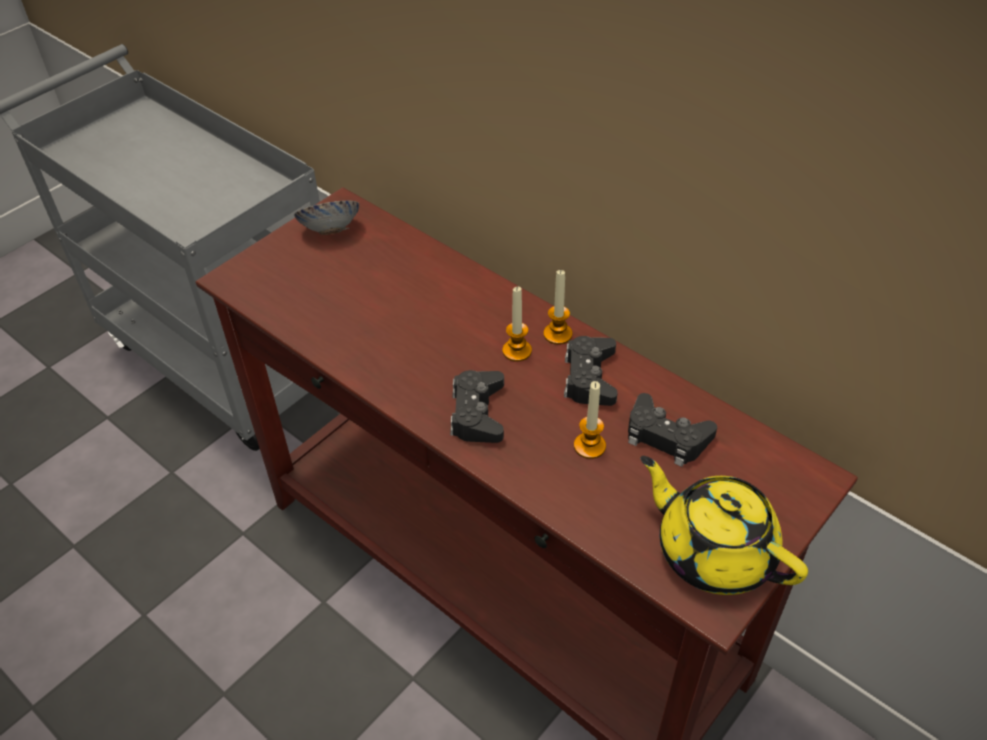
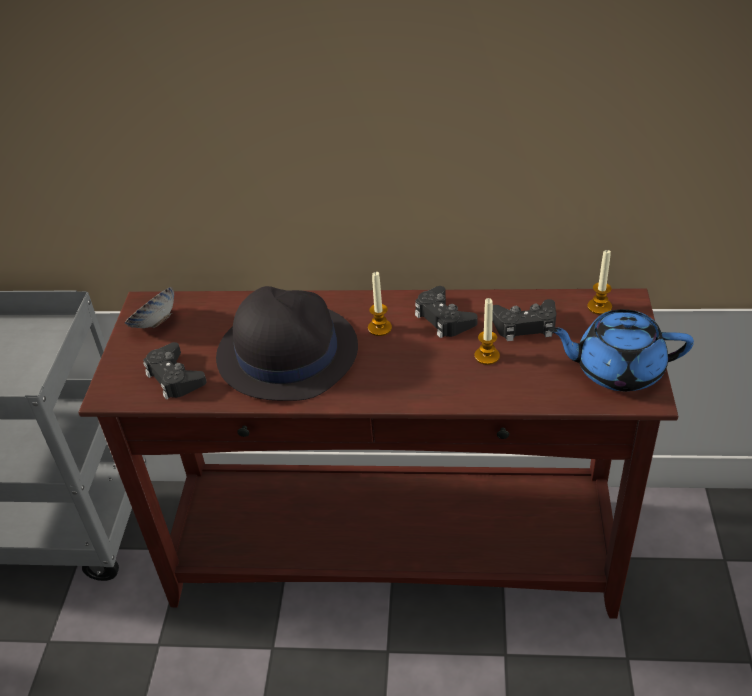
camera: 35 degrees left, 5 degrees down
(409, 325) = (287, 352): none -> black hat
(477, 413) = (396, 378): black game controller -> black game controller (174, 377)
(557, 334) = (395, 304): candle -> candle (599, 307)
(713, 551) = (617, 369): yellow teapot -> blue teapot

